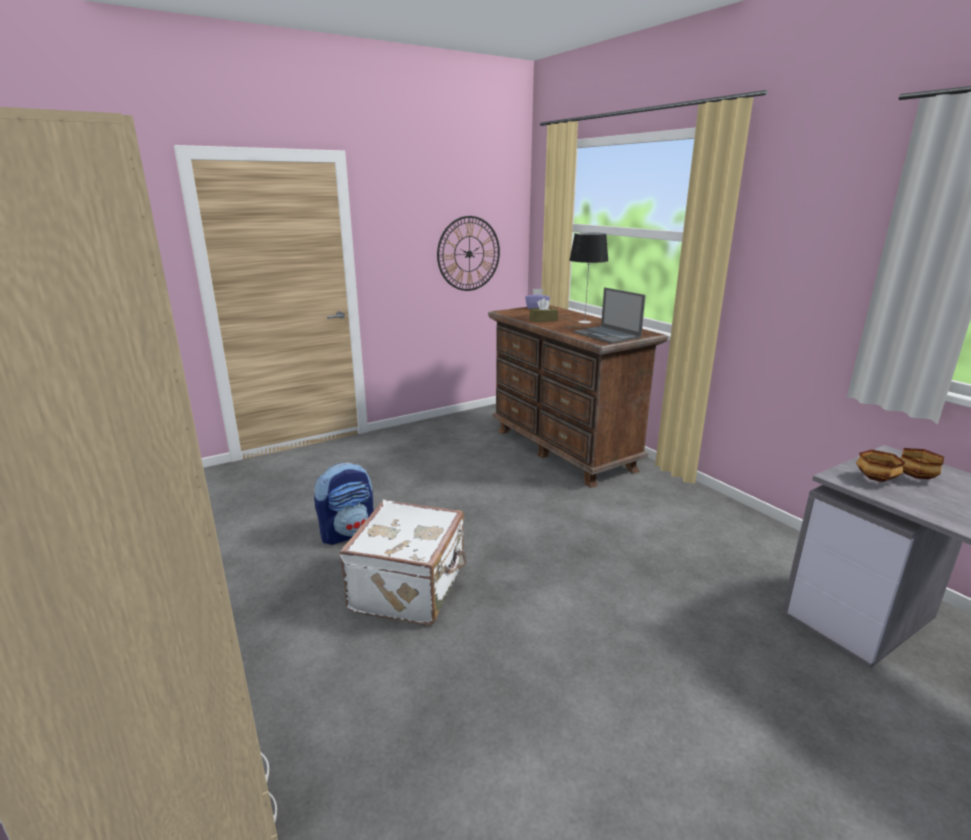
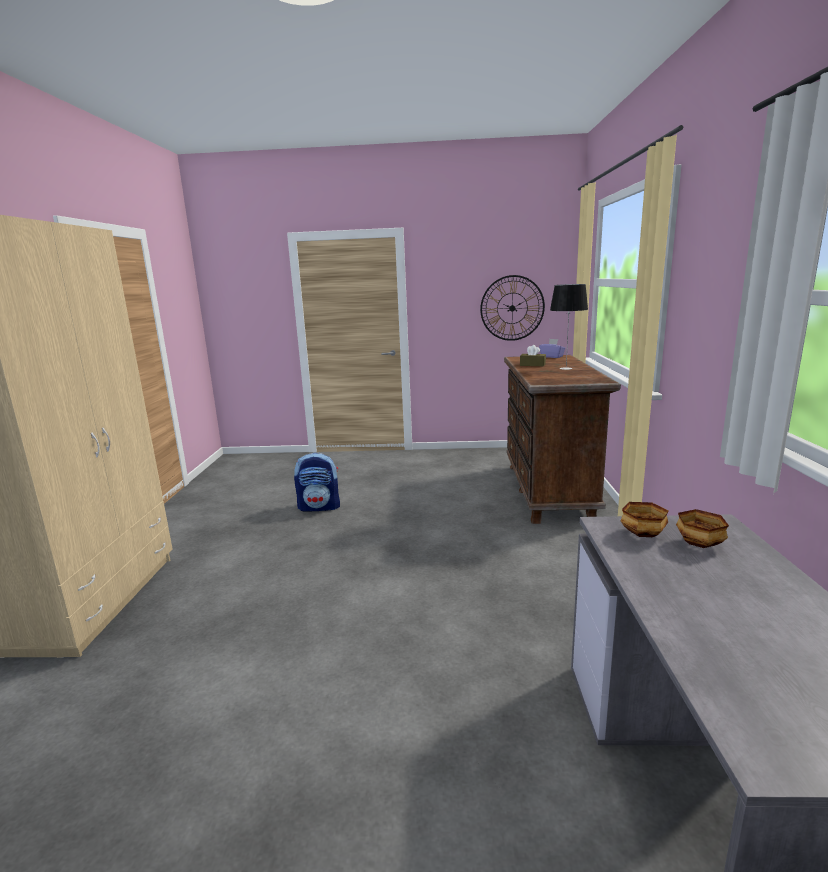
camera: 35 degrees right, 5 degrees down
(410, 588) = (312, 549): white suitcase -> none
(607, 335) = (558, 379): laptop -> none

